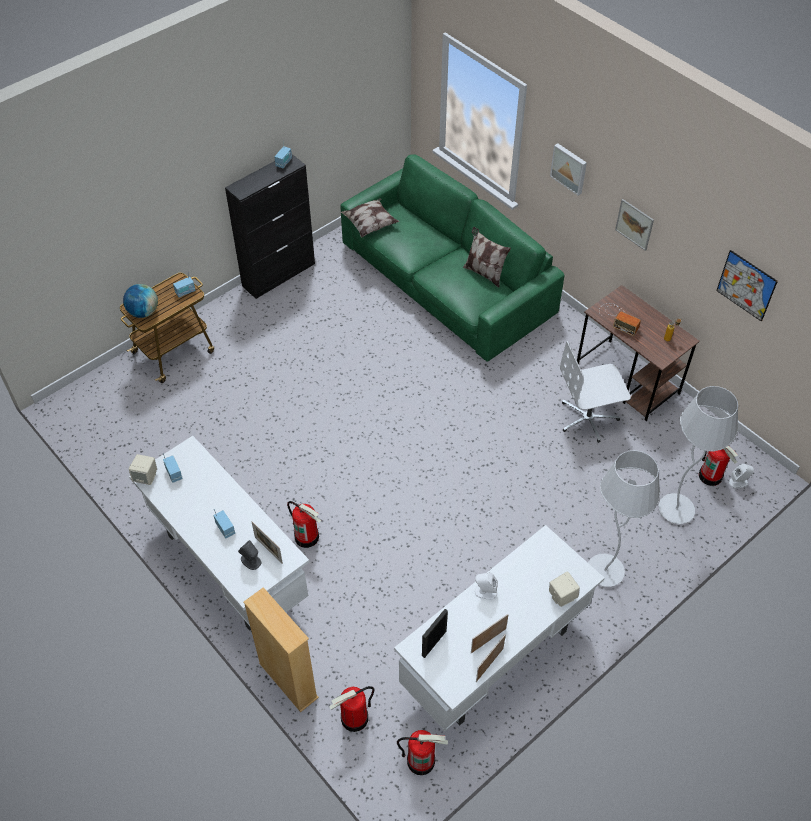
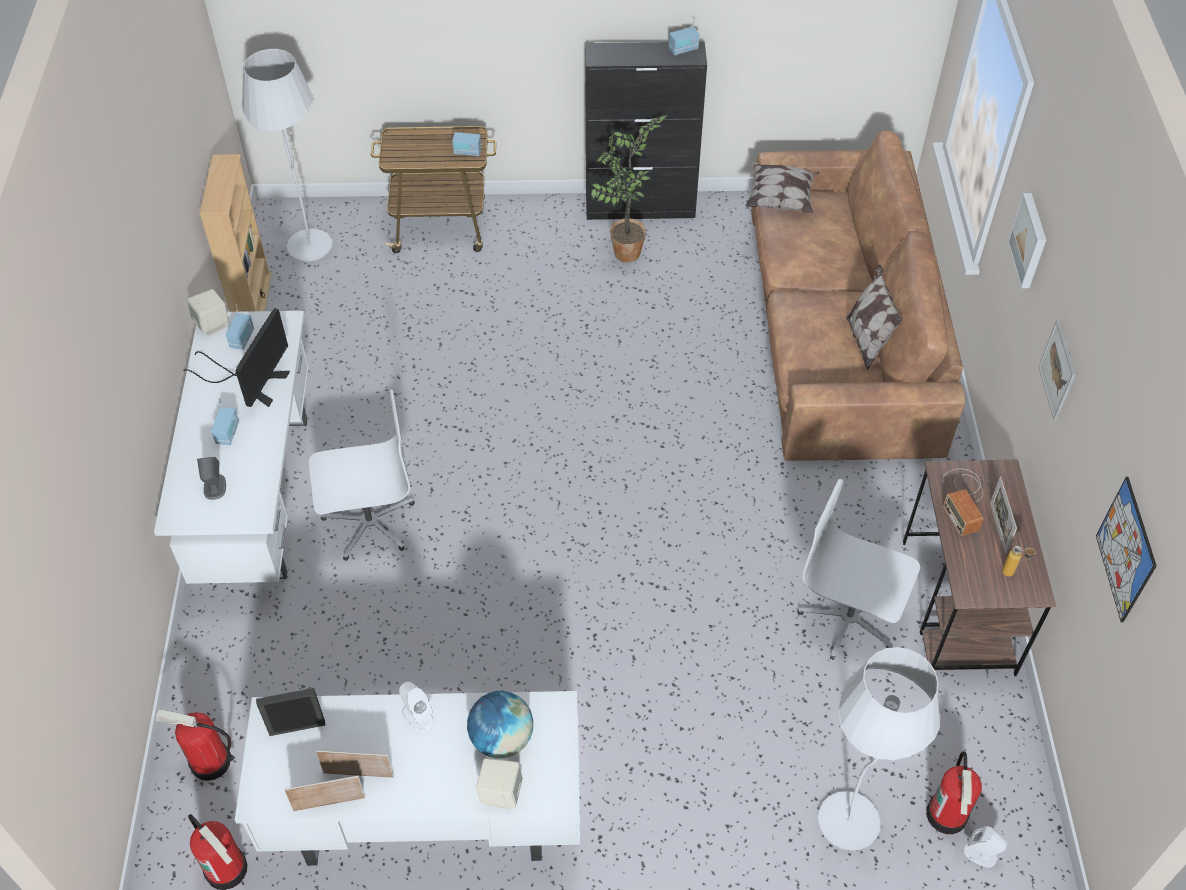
camera: 40 degrees right, 0 degrees up
(143, 312) = (402, 149): globe -> globe (501, 739)
(208, 492) = (252, 382): none -> monitor
(268, 550) = (243, 488): picture frame -> picture frame (997, 528)
(288, 680) = (190, 665): beige bookcase -> beige bookcase (253, 302)
(298, 306) = (626, 256): none -> potted plant
(307, 537) = (369, 522): fire extinguisher -> white office chair
(446, 279) = (838, 329): green sofa -> brown sofa
(604, 571) = (668, 826): white floor lamp -> white floor lamp (310, 247)

